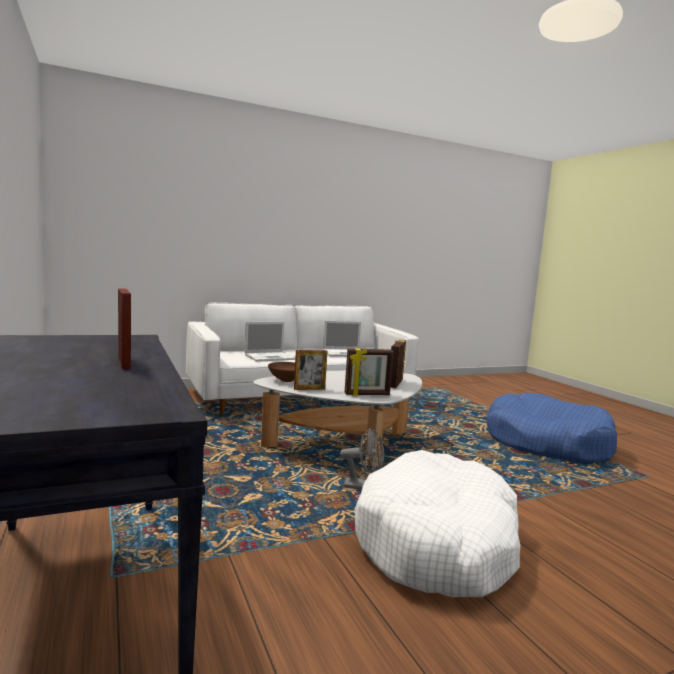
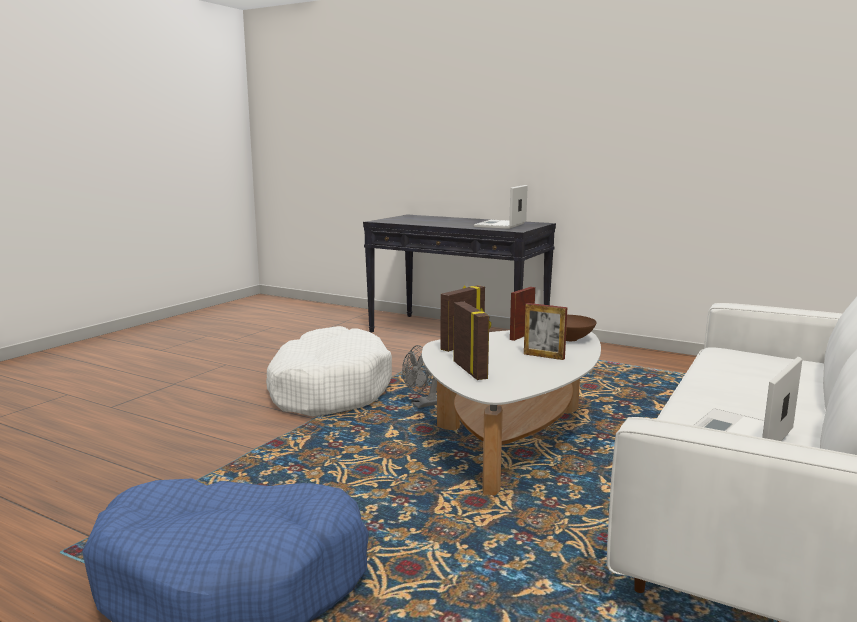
camera: 145 degrees right, 5 degrees up
(124, 362) = (452, 224): picture frame -> picture frame (544, 356)
(270, 357) = (736, 374): laptop -> laptop (500, 225)

